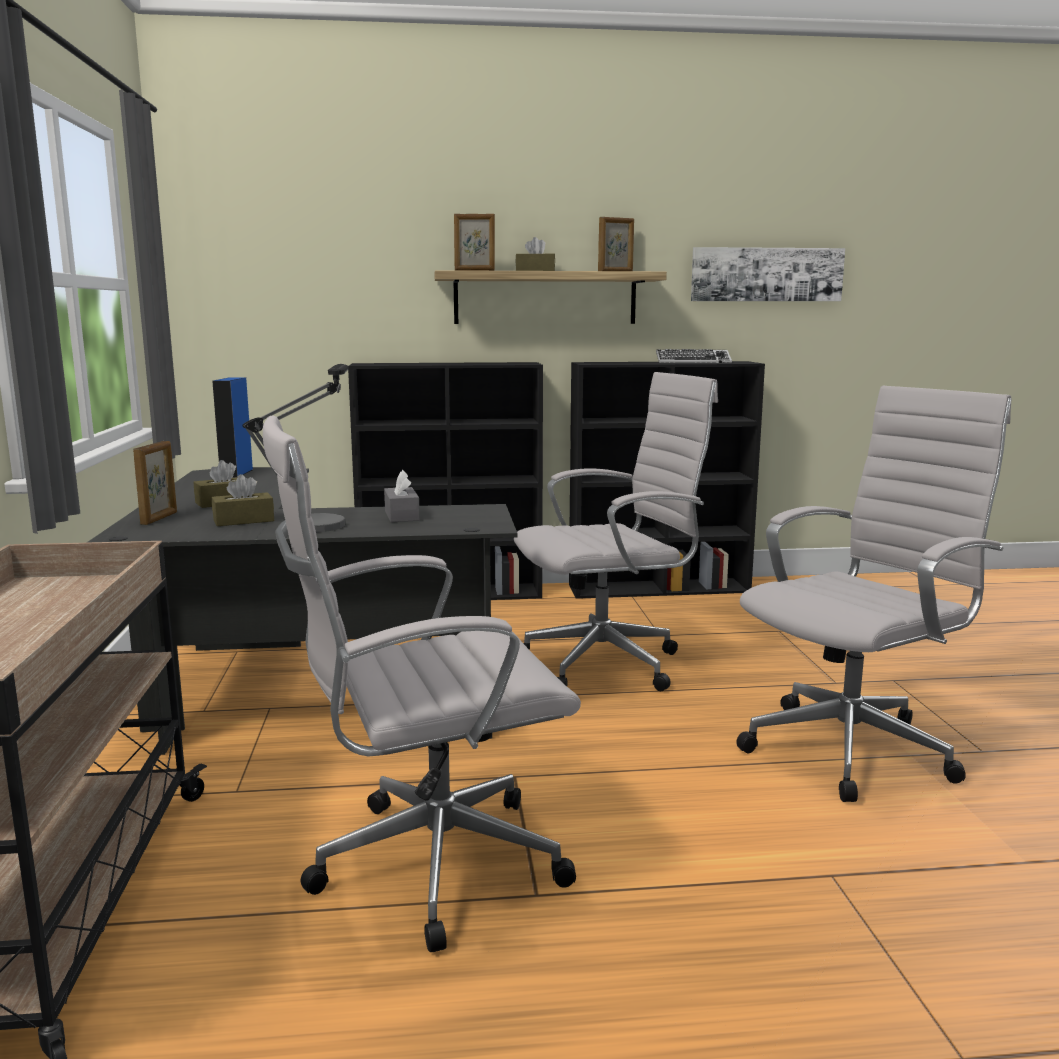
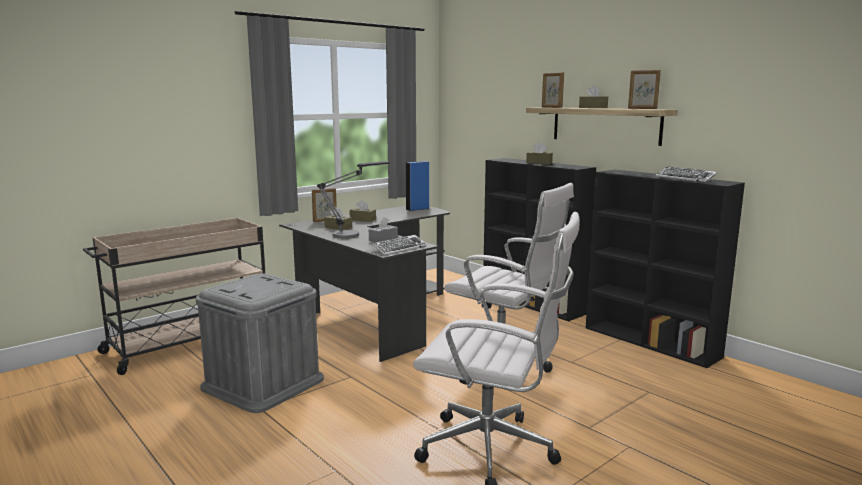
camera: 55 degrees right, 0 degrees up
(426, 866) = (263, 383): white office chair -> grey storage box
(446, 363) = (539, 163): none -> brown tissue box
(483, 518) = (399, 249): none -> keyboard
(766, 274) = (771, 111): picture -> none

